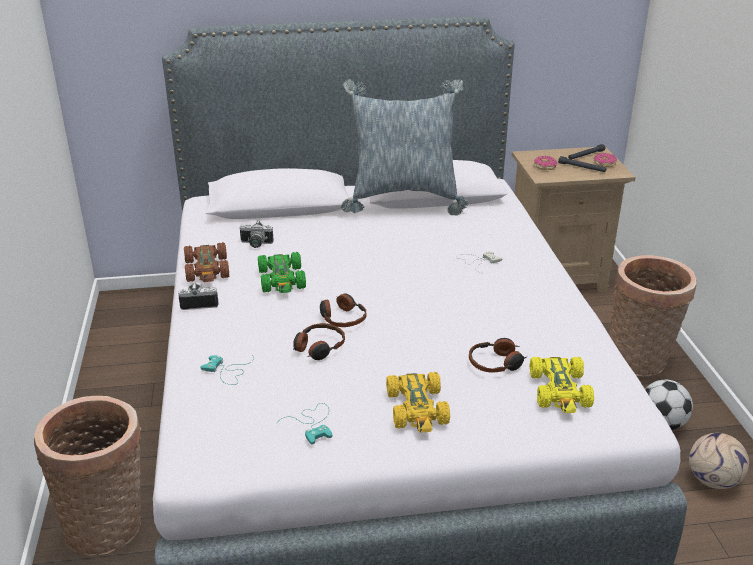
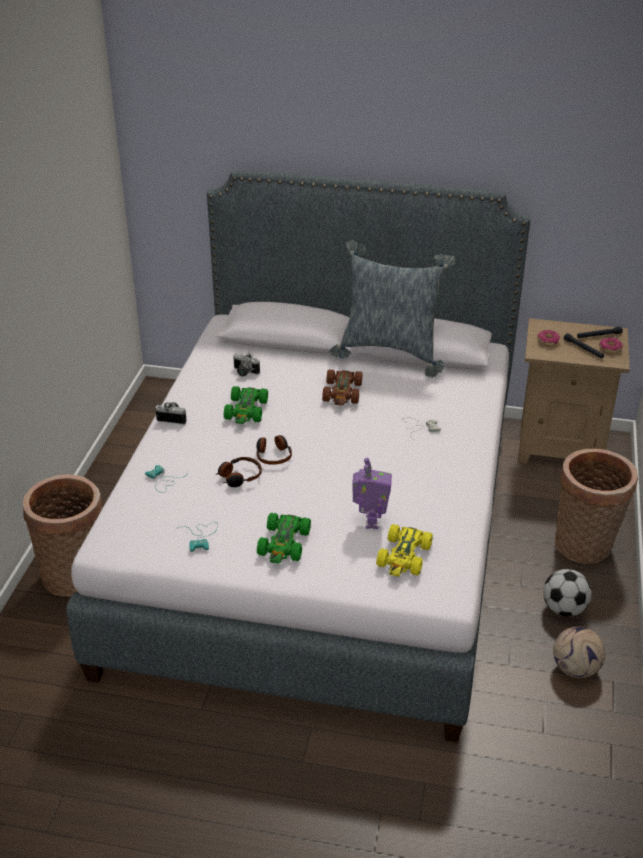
camera: 20 degrees right, 5 degrees up
(207, 270) = (194, 389): brown toy car -> brown toy car (342, 393)
(417, 409) = (284, 544): yellow toy car -> green toy car
(496, 363) = (370, 522): headphones -> toy robot

